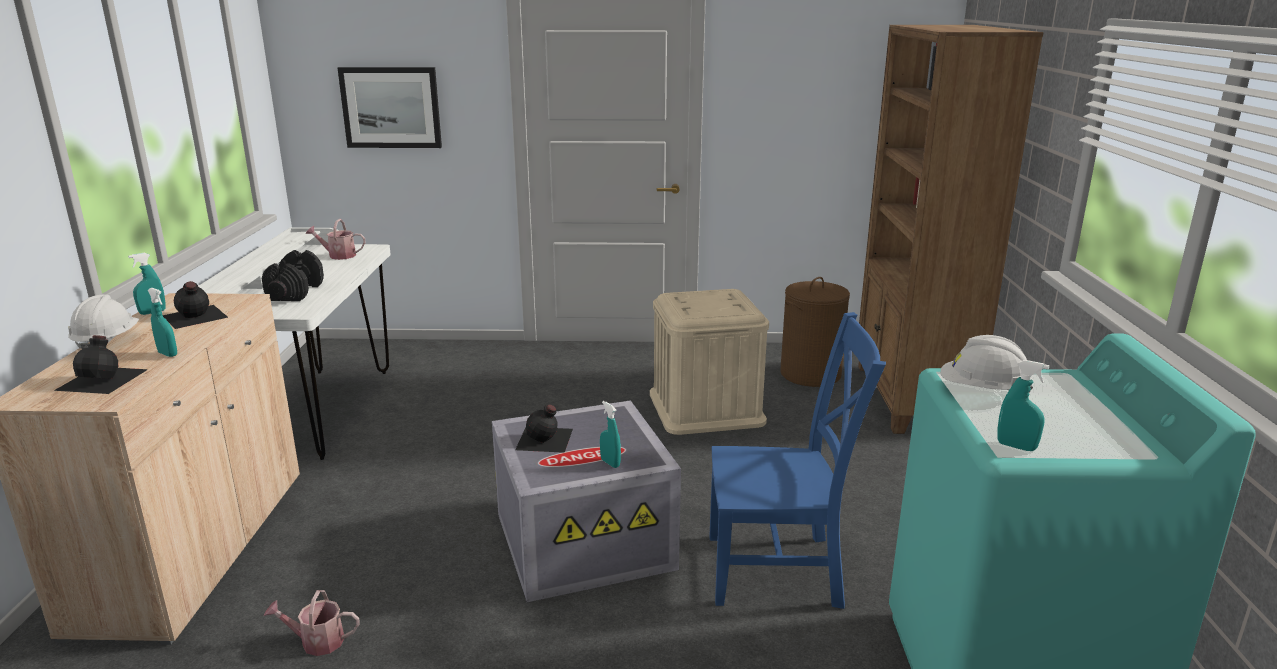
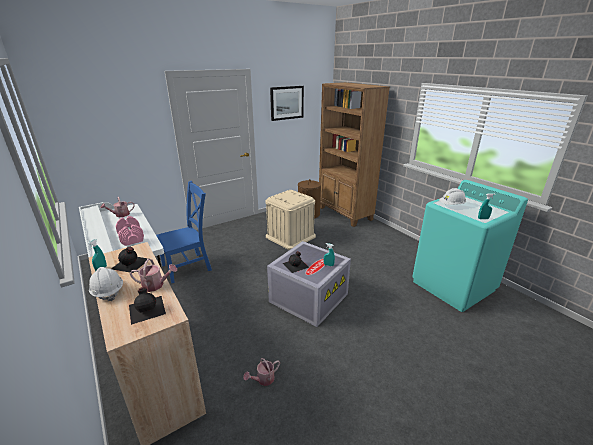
camera: 35 degrees left, 5 degrees up
(168, 354) = (156, 285): turquoise spray bottle -> watering can
(295, 292) = (131, 238): black dumbbell -> pink dumbbell
(391, 107) = (112, 136): picture -> picture (287, 103)
(780, 570) = (373, 281): blue chair -> blue chair (189, 267)

